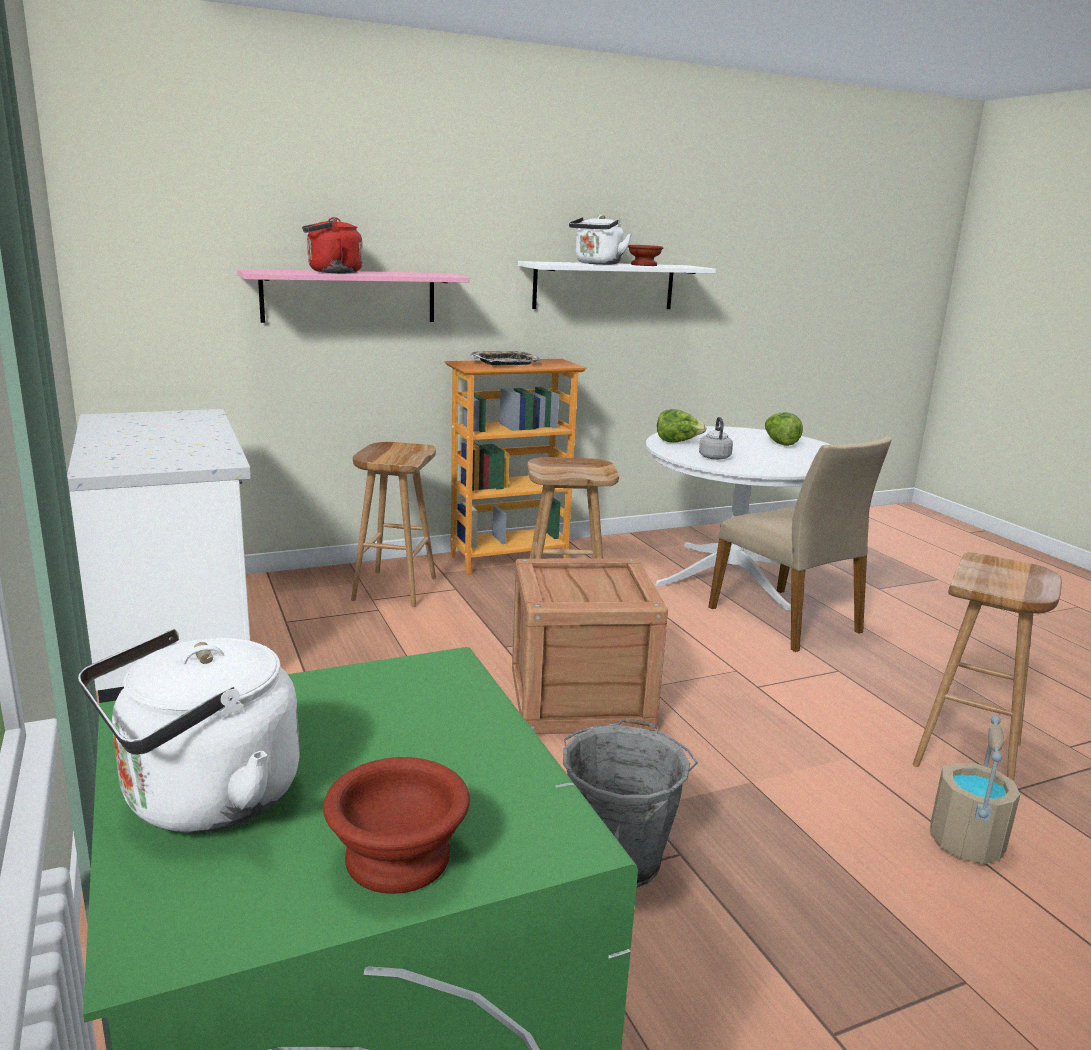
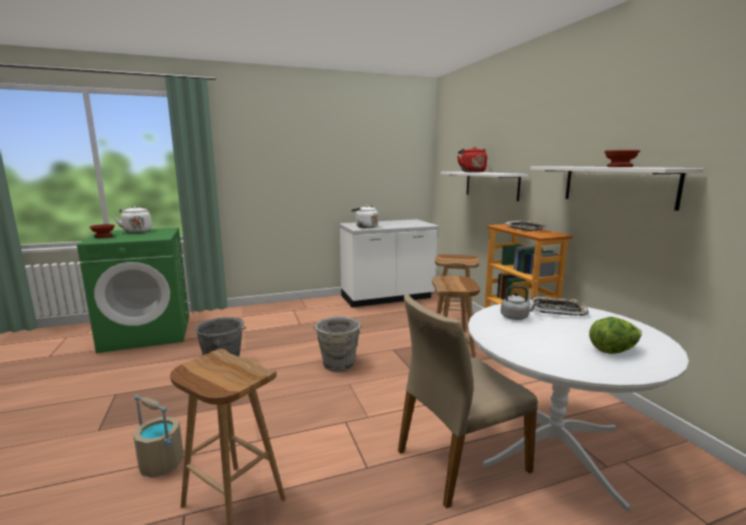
camera: 95 degrees right, 5 degrees down
(349, 296) = (491, 185): pink shelf -> white shelf
(580, 699) = (338, 365): crate -> grey bucket
(597, 264) = (583, 166): white kettle -> white kettle (365, 227)
(677, 442) = (556, 310): lettuce -> tray

